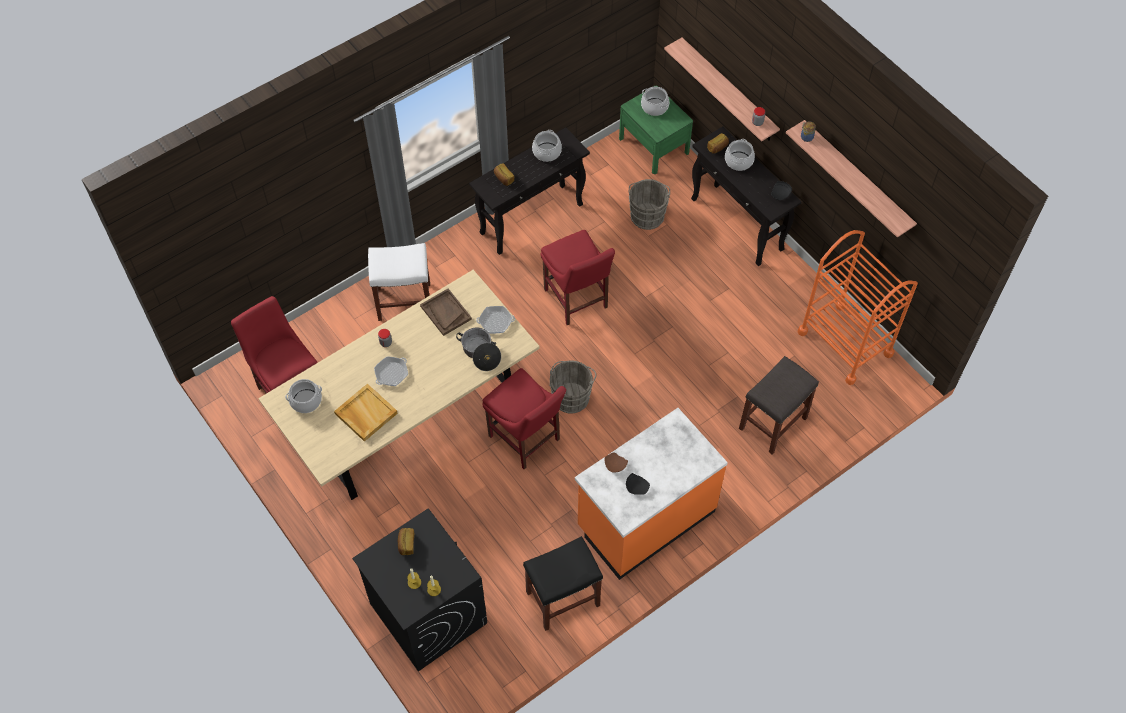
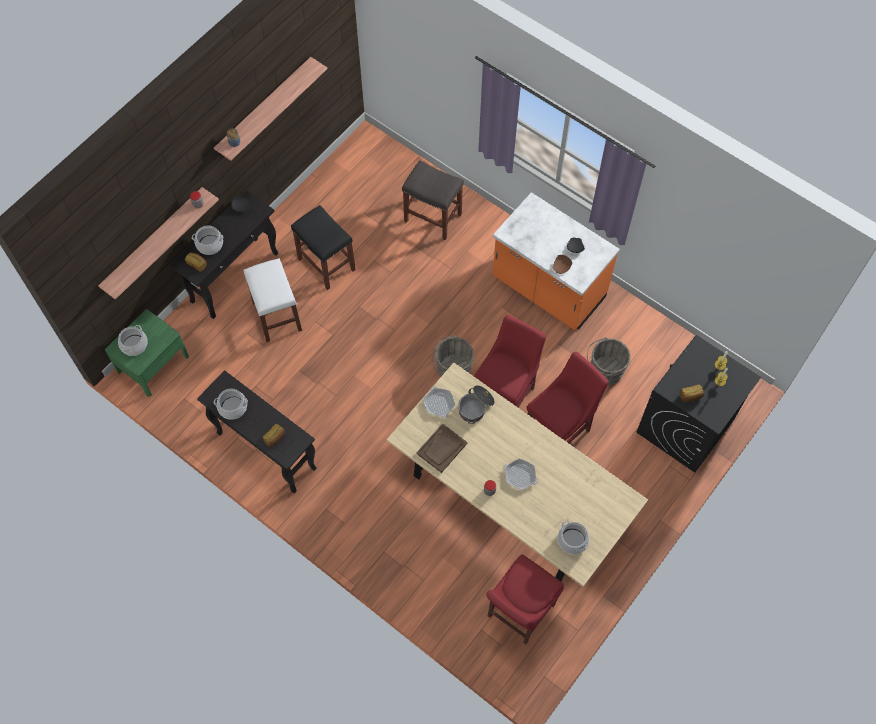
camera: 105 degrees left, 5 degrees up
(365, 413) = (568, 484): beige tray -> none
(403, 302) = (392, 540): white stool -> white stool (277, 316)
(562, 599) = (636, 332): black stool -> black stool (327, 264)
(577, 301) = (351, 388): red chair -> red chair (560, 429)
(647, 214) = (239, 352): grey bucket -> grey bucket (604, 371)
(845, 343) = (341, 180): orange cart -> none

